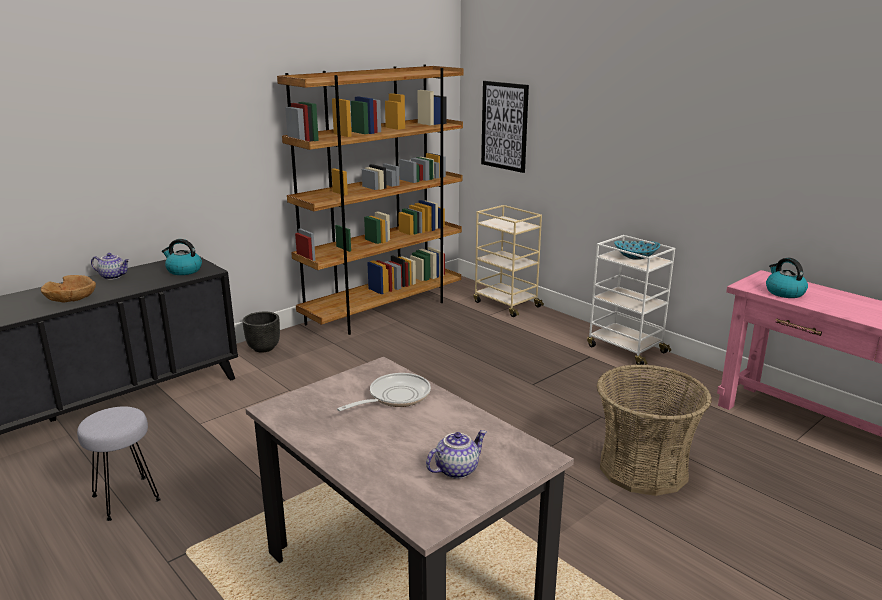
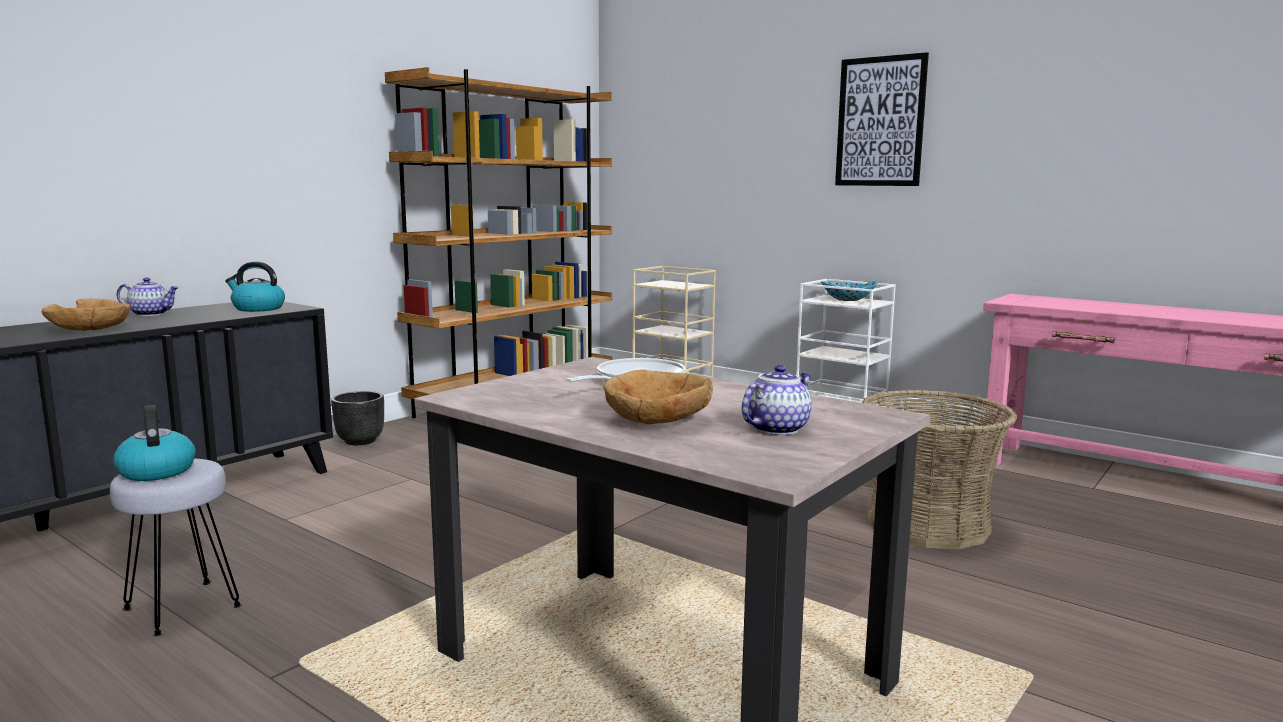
camera: 10 degrees left, 10 degrees down
(386, 451) = (658, 420): none -> brown bowl
(504, 126) = (660, 168): picture -> picture (880, 122)
(784, 292) = (1053, 304): kettle -> kettle (156, 471)

